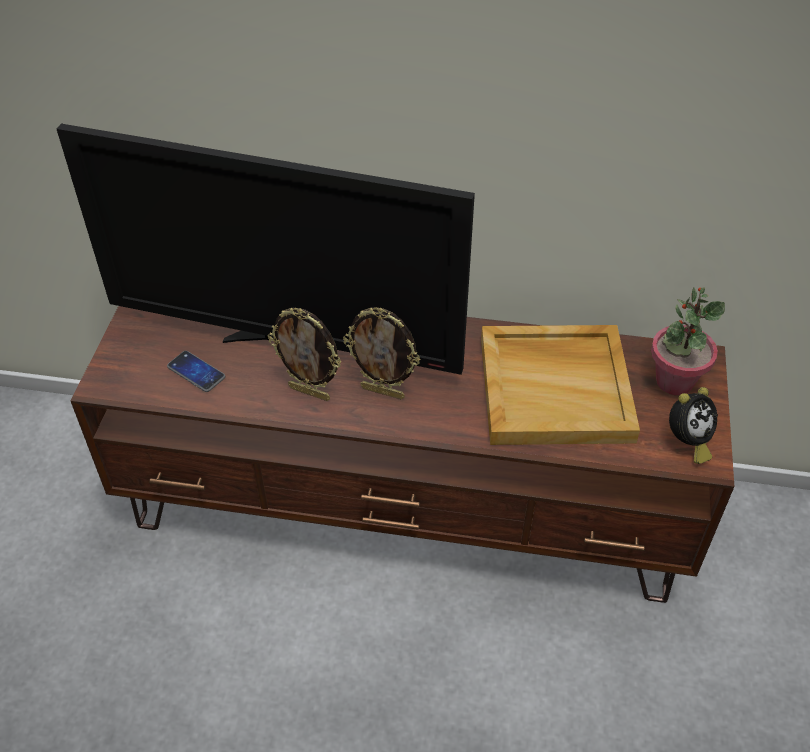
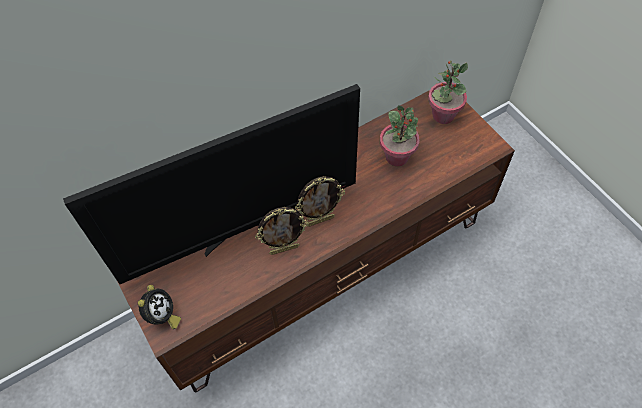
camera: 40 degrees left, 10 degrees up
(196, 372) = (210, 285): phone -> none
(556, 387) = (397, 157): beige tray -> potted plant
(687, 442) = (477, 143): alarm clock -> alarm clock (162, 316)

